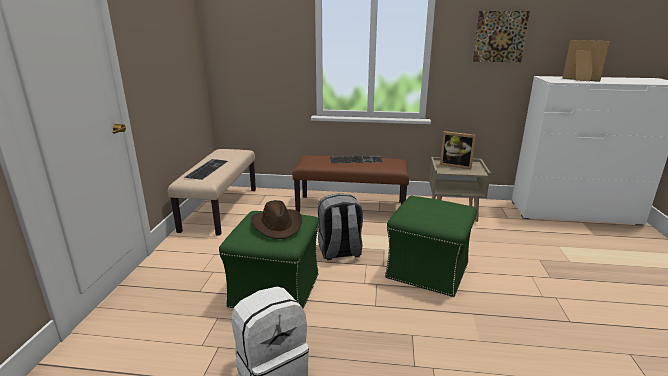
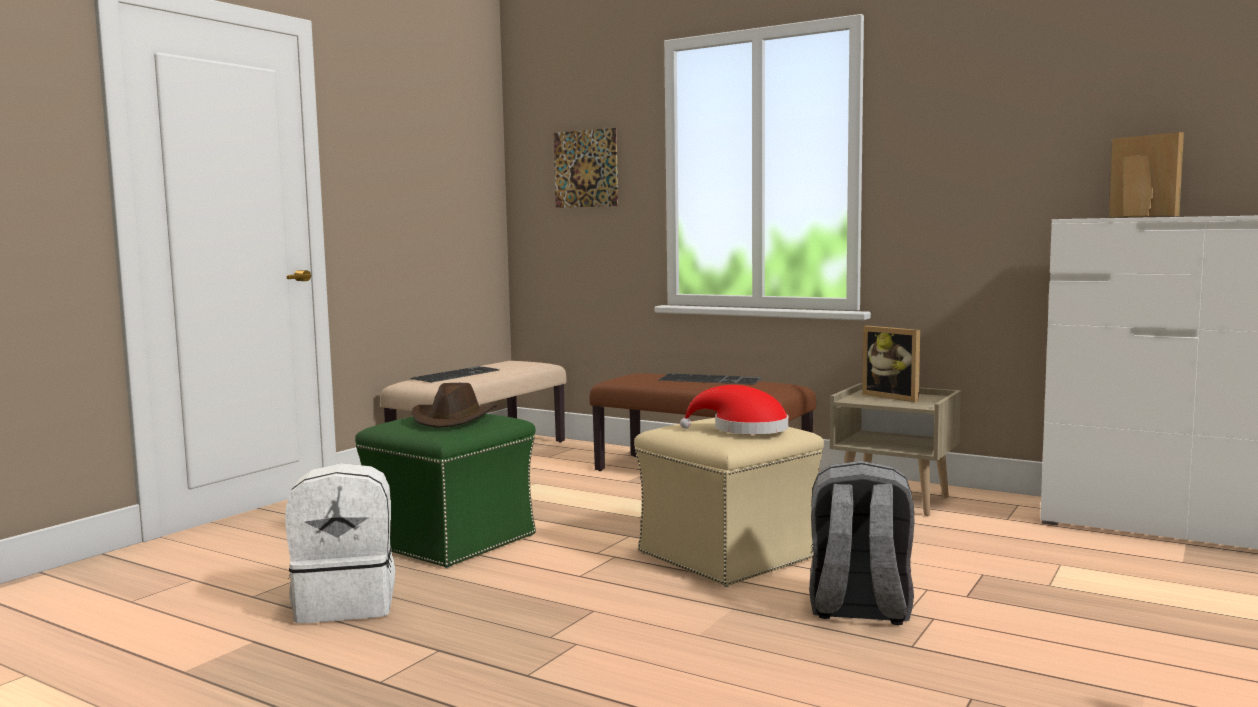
camera: 25 degrees right, 15 degrees down
(339, 252) = (605, 518): grey backpack -> grey backpack (859, 609)
(428, 270) = (729, 556): green ottoman -> beige ottoman
(446, 212) = (743, 430): none -> red hat
(500, 37) = (990, 146): picture -> picture (585, 168)

